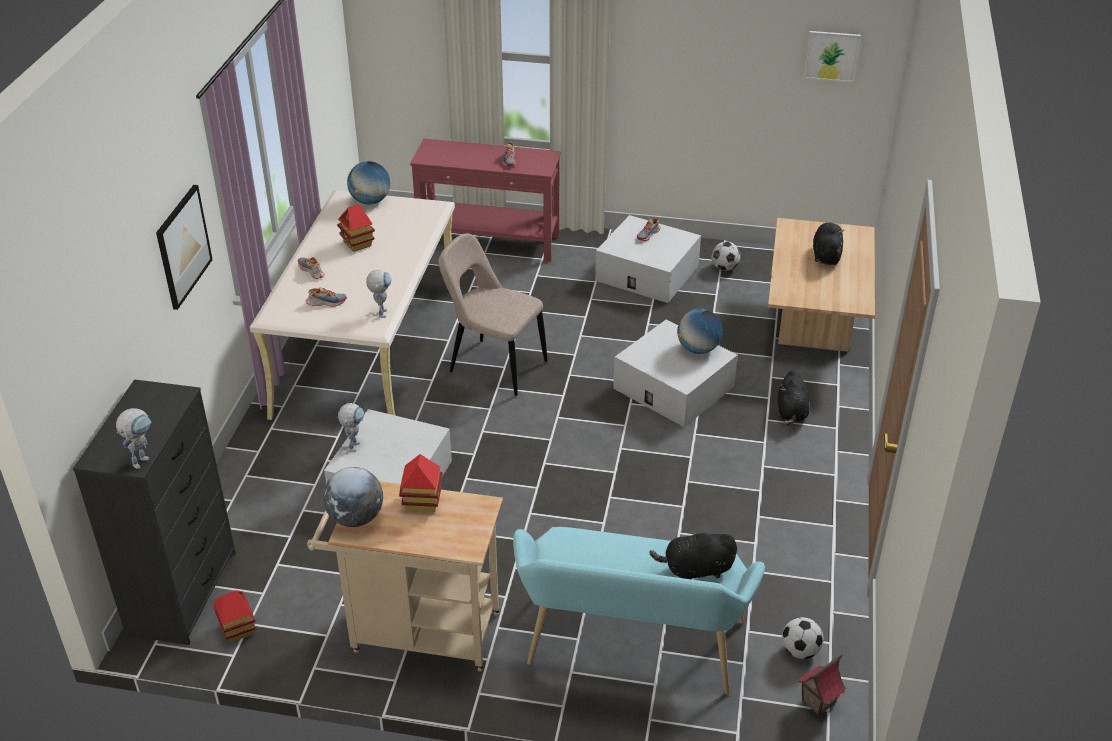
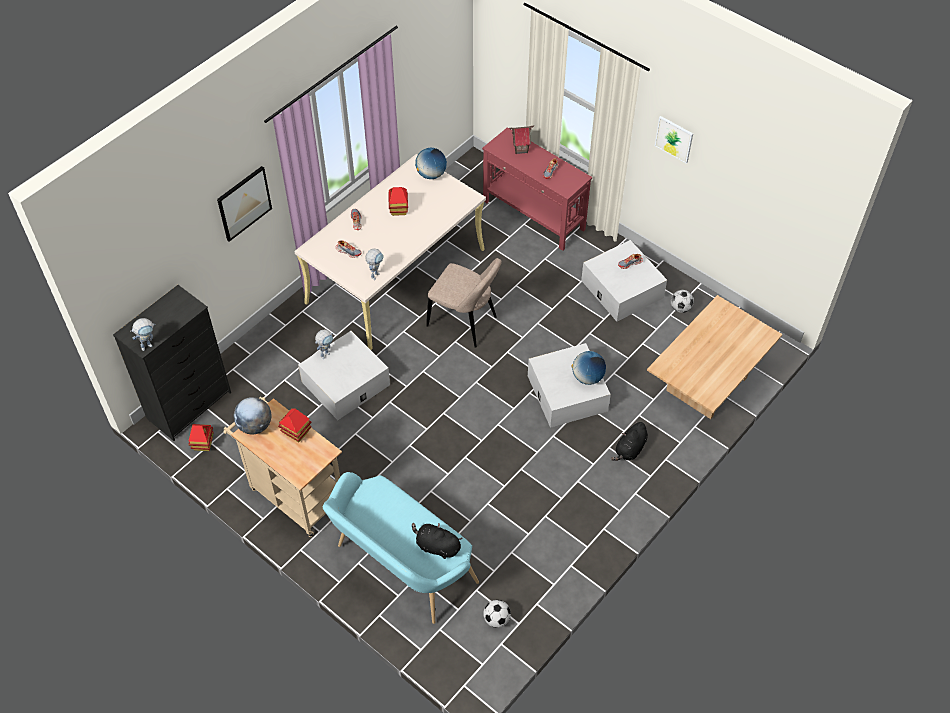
camera: 30 degrees right, 15 degrees up
(494, 365) = (465, 323): beige chair -> beige chair turned 150 degrees clockwise
(817, 702) = (480, 656): toy house -> toy house (520, 149)
(826, 255) = (724, 344): black plush toy -> none
(831, 56) = (789, 199): picture -> picture (674, 139)

